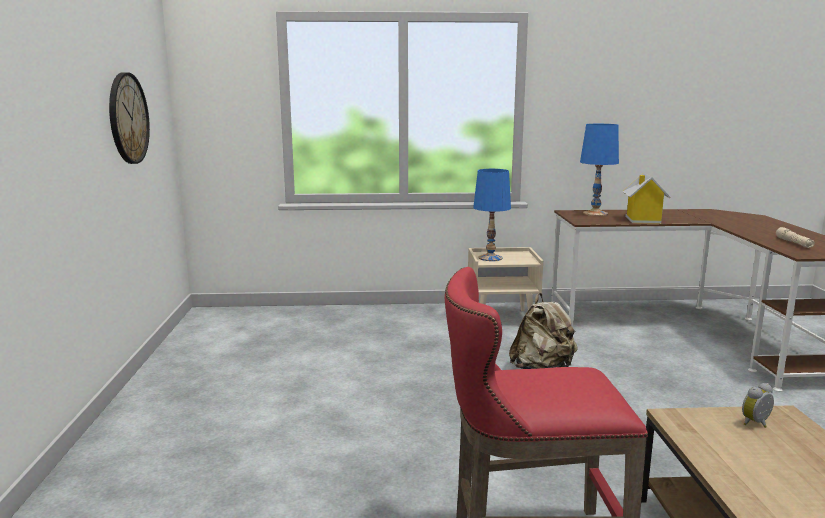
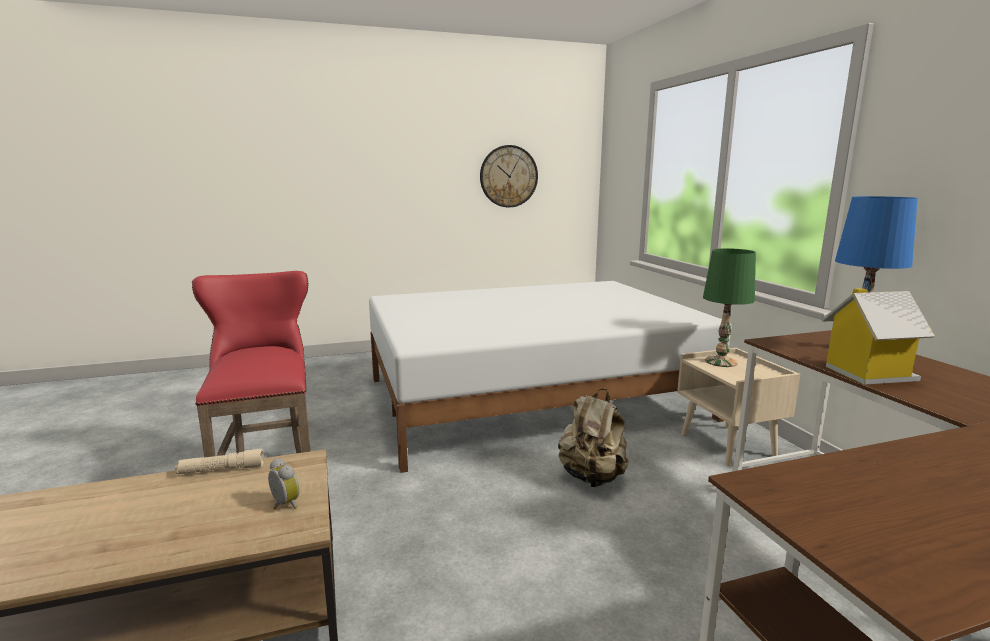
camera: 75 degrees right, 0 degrees up
(370, 367) = (532, 398): none -> white bed
(490, 258) = (720, 362): blue table lamp -> green table lamp
(794, 243) = (883, 494): beige flashlight -> beige flashlight (221, 470)

